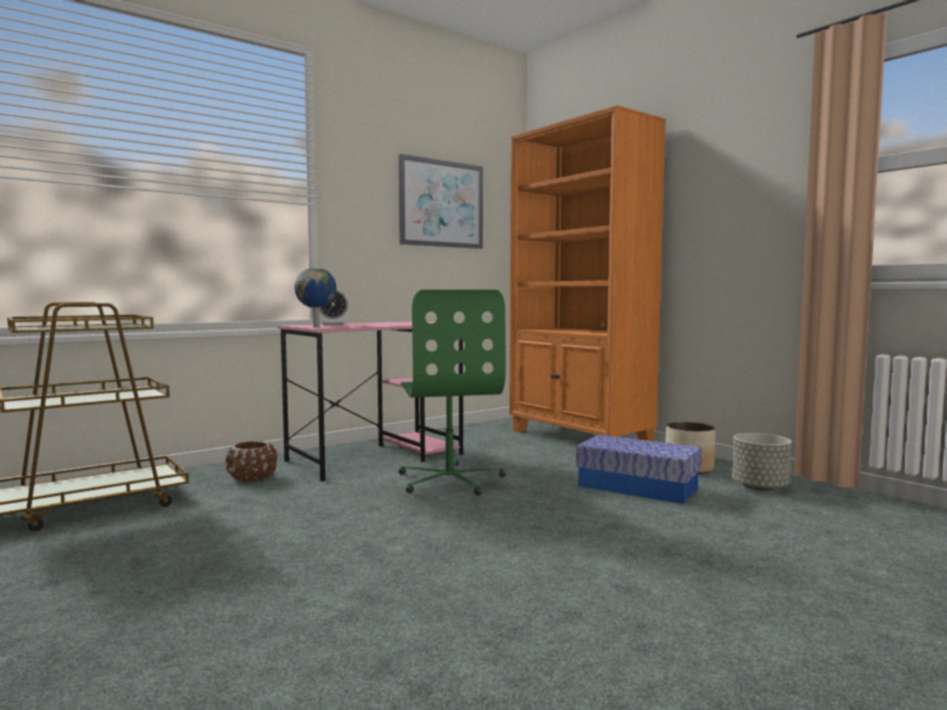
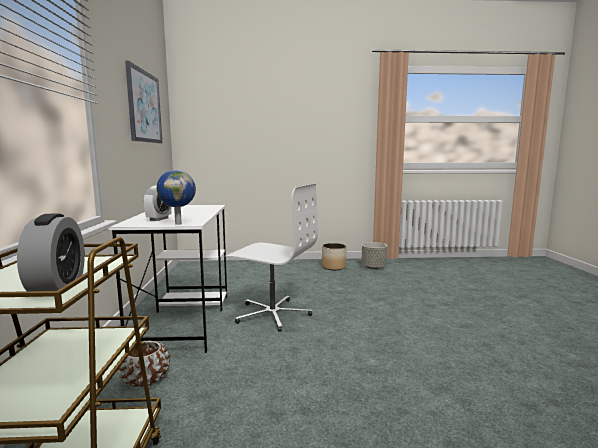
camera: 55 degrees left, 5 degrees up
(62, 328) = (57, 285): none -> alarm clock
(377, 457) = (184, 320): pink desk -> white desk
(450, 480) = (272, 314): green office chair -> white office chair
(579, 438) = (251, 266): orange bookcase -> none
(637, 487) = (346, 283): storage box -> none

